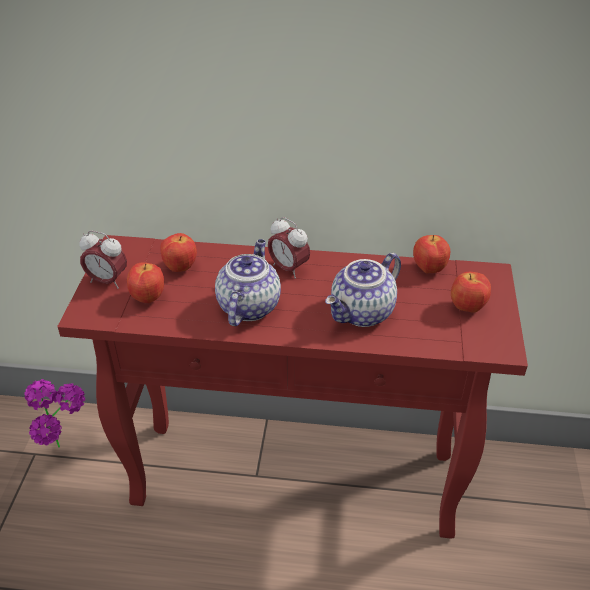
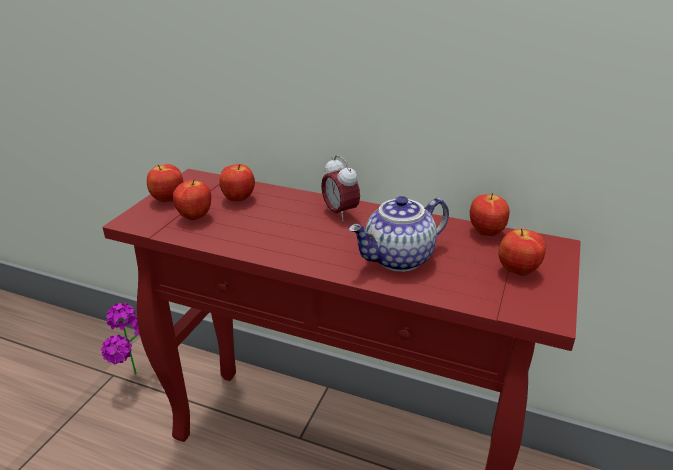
camera: 15 degrees right, 10 degrees down
(107, 281) = (168, 200): alarm clock -> apple
(248, 306) = (285, 236): teapot -> none

